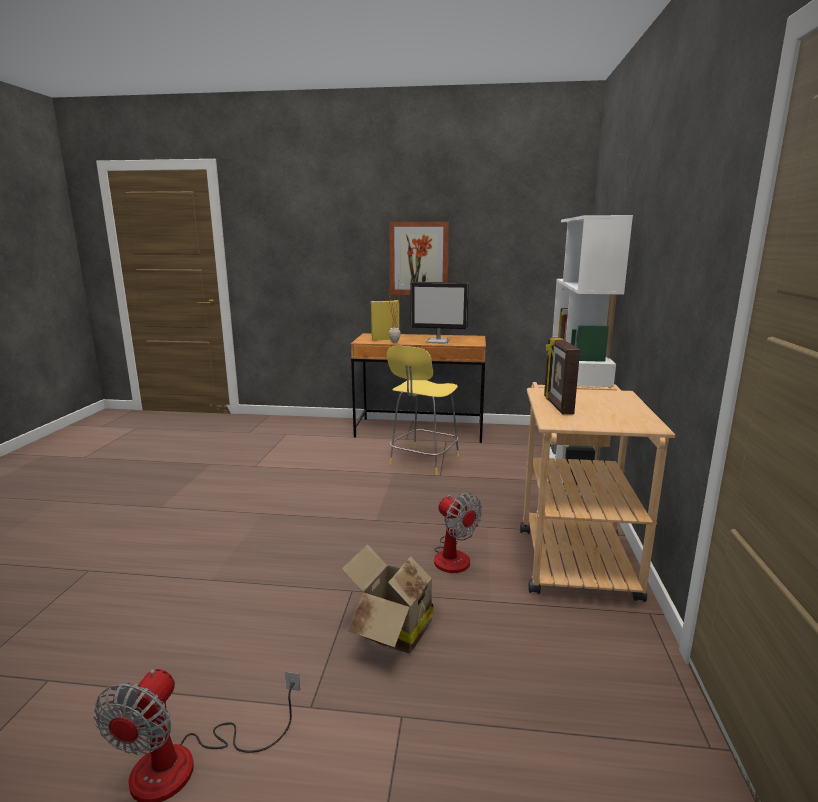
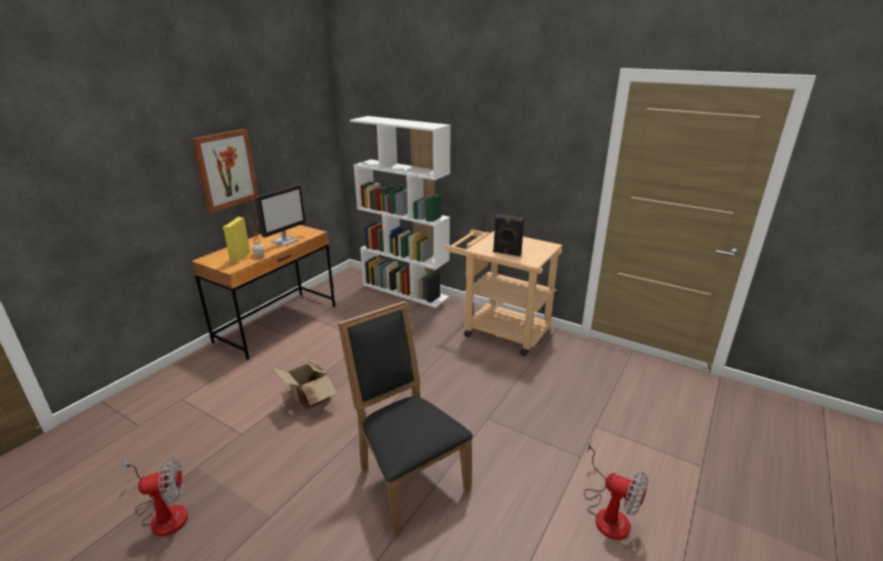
camera: 65 degrees left, 10 degrees up
(224, 559) = (407, 476): none -> black chair
(392, 631) = (533, 412): cardboard box -> cardboard box (308, 400)
(423, 461) = (337, 339): yellow stool -> none
(454, 554) = (473, 367): fan -> fan (163, 513)
(557, 405) = (506, 253): picture frame -> black speaker

